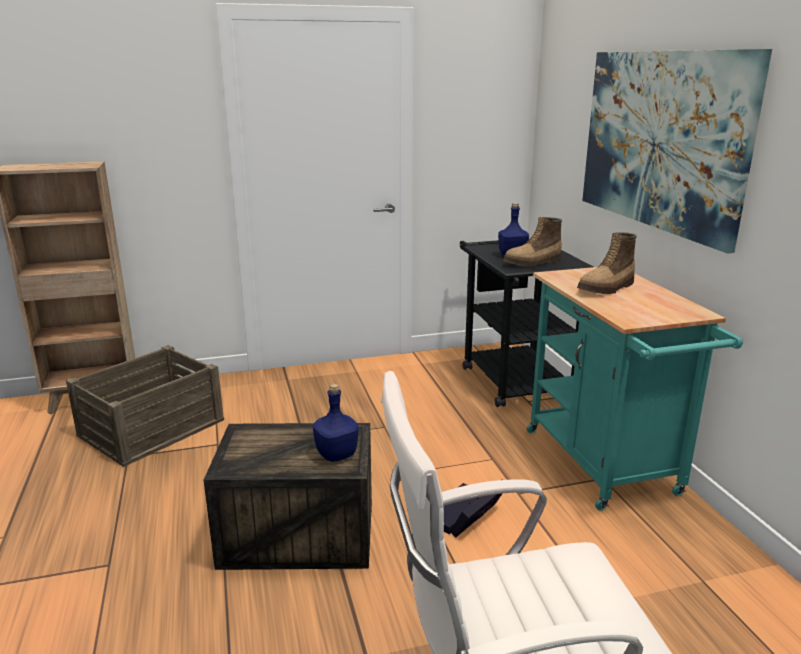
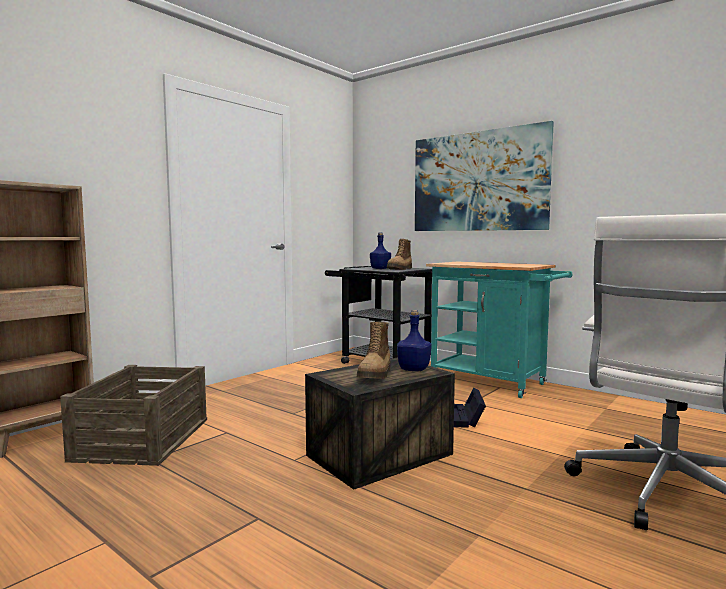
camera: 35 degrees left, 15 degrees down
(607, 288) = (479, 263): boot -> boot (376, 374)

